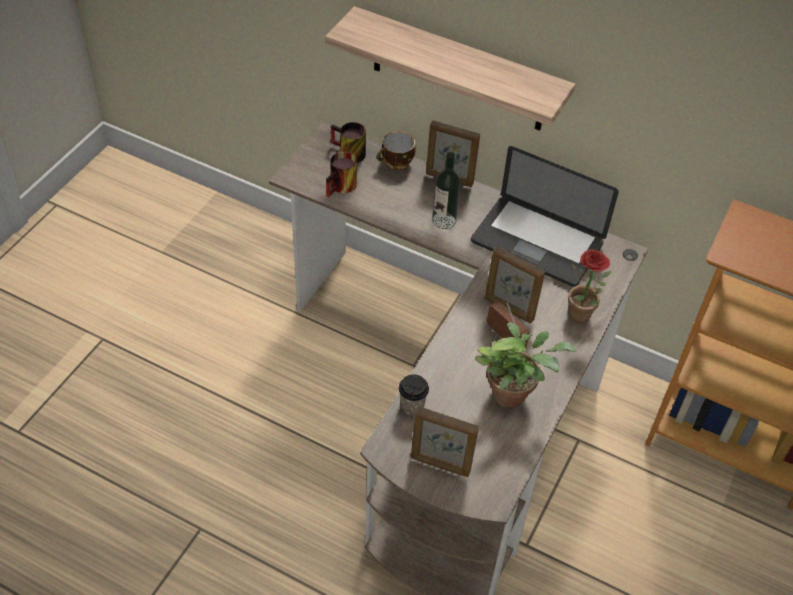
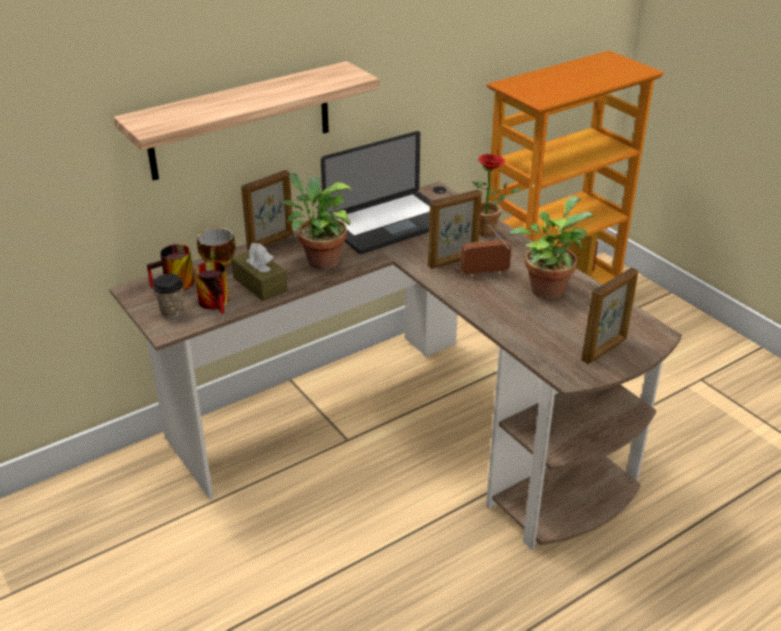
camera: 60 degrees left, 15 degrees down
(383, 200) = (260, 284): none -> brown tissue box
(412, 406) = (529, 345): cup -> cup (172, 311)
(444, 220) = (319, 260): bottle -> potted plant

